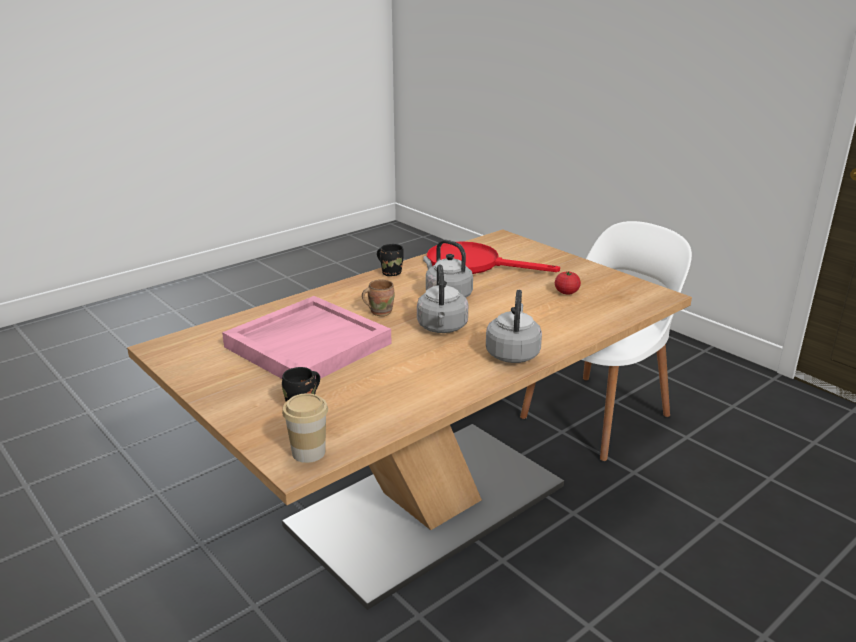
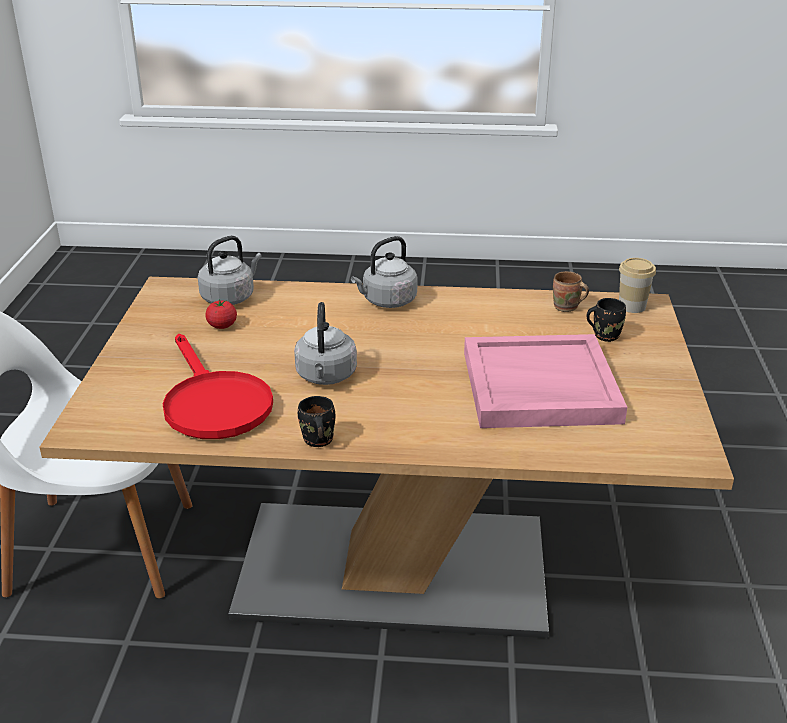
camera: 135 degrees left, 5 degrees up
(379, 311) = (421, 391): brown mug -> brown mug (566, 308)
(442, 328) = (397, 346): grey kettle -> grey kettle (230, 297)

